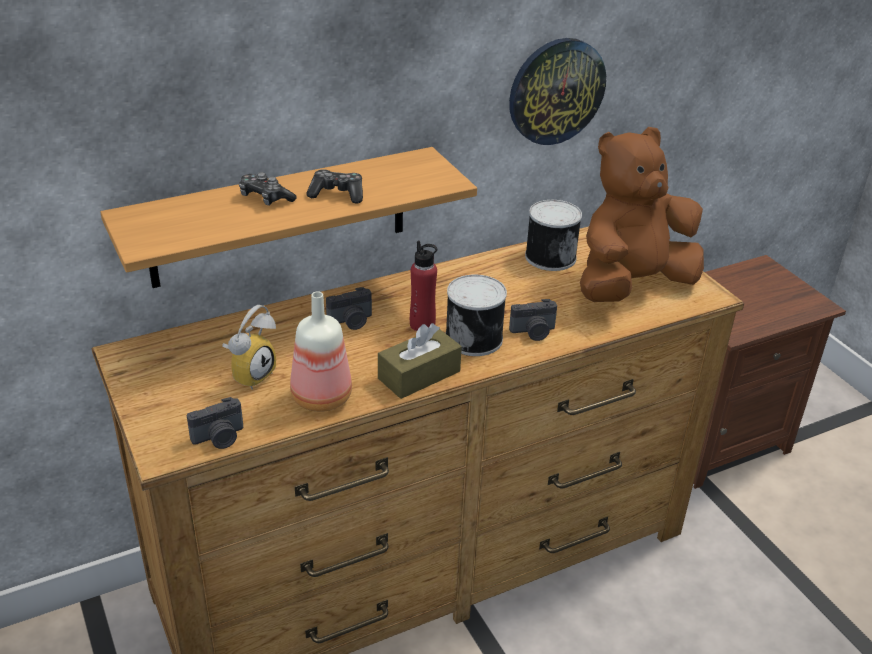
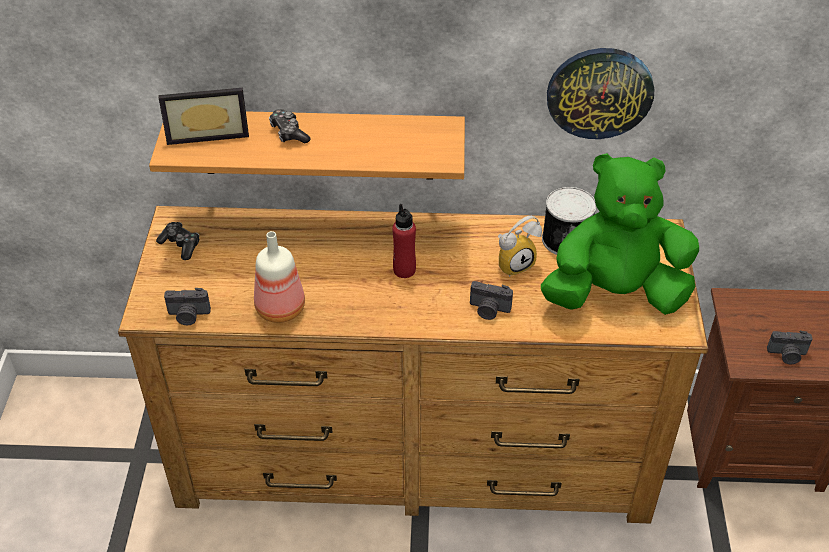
camera: 30 degrees right, 10 degrees up
(170, 218) = (207, 132): none -> picture frame
(250, 374) = (245, 268): alarm clock -> alarm clock (514, 263)
(337, 194) = (345, 145): game controller -> game controller (181, 245)
(351, 322) = (351, 248): camera -> camera (787, 355)
(419, 375) = (366, 316): brown tissue box -> none
(475, 338) = (436, 298): can -> none
(631, 285) = (615, 294): brown plush toy -> green plush toy

